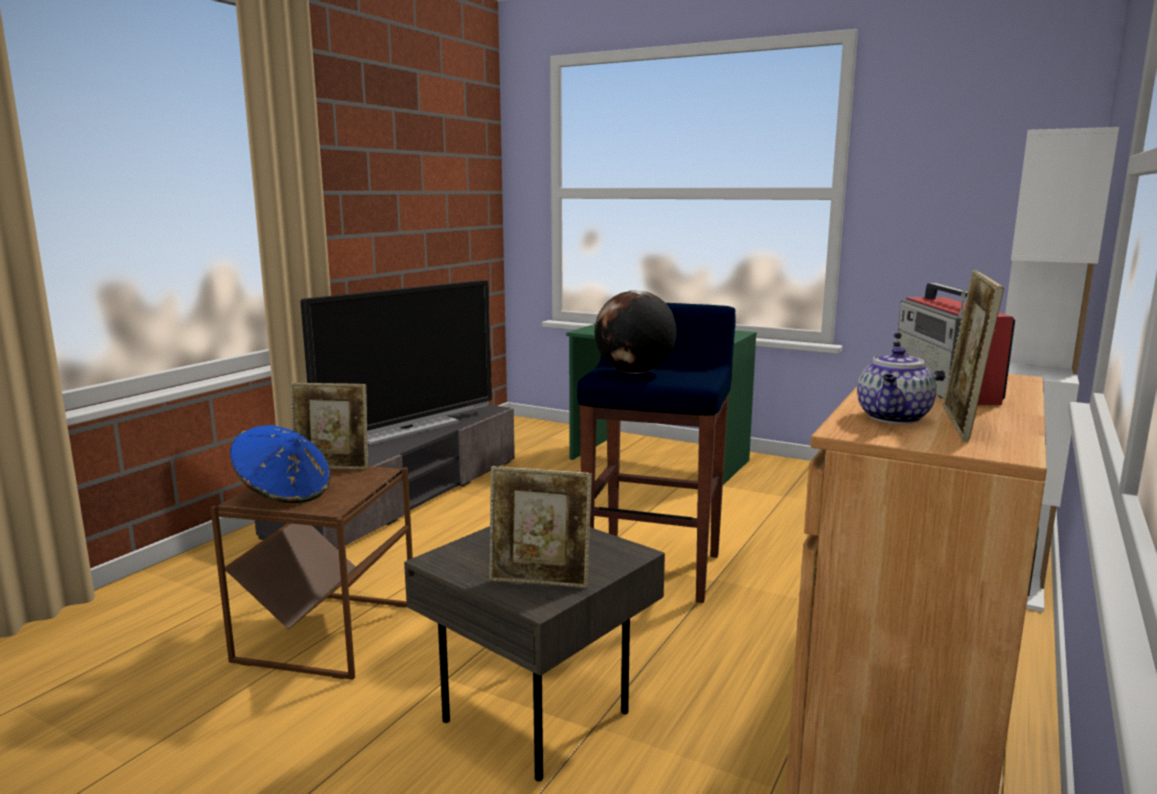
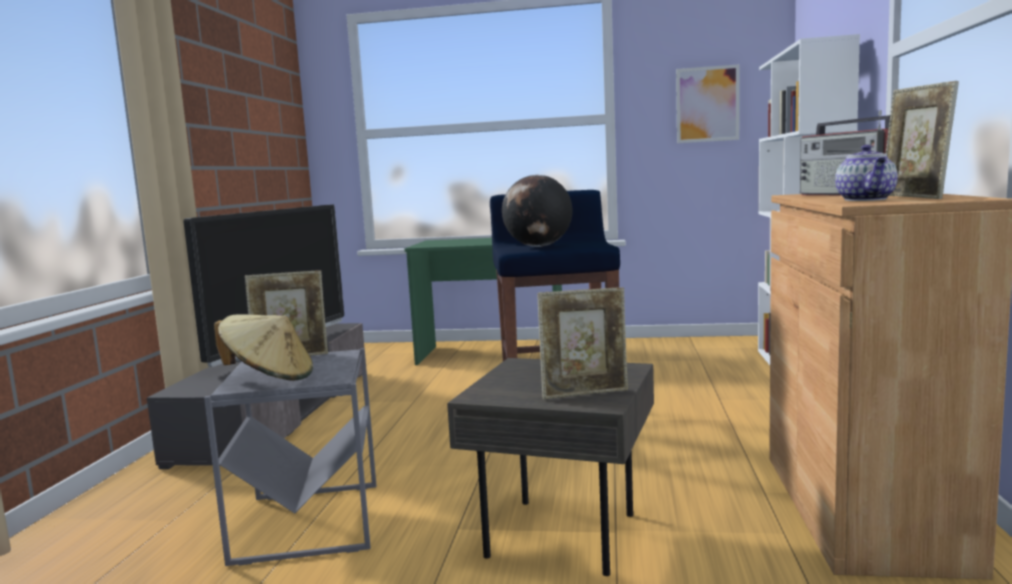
camera: 20 degrees left, 5 degrees down
(284, 493) = (269, 378): blue hat -> beige hat
(330, 633) = (310, 522): brown side table -> grey side table
(970, 183) = (707, 104): none -> picture

